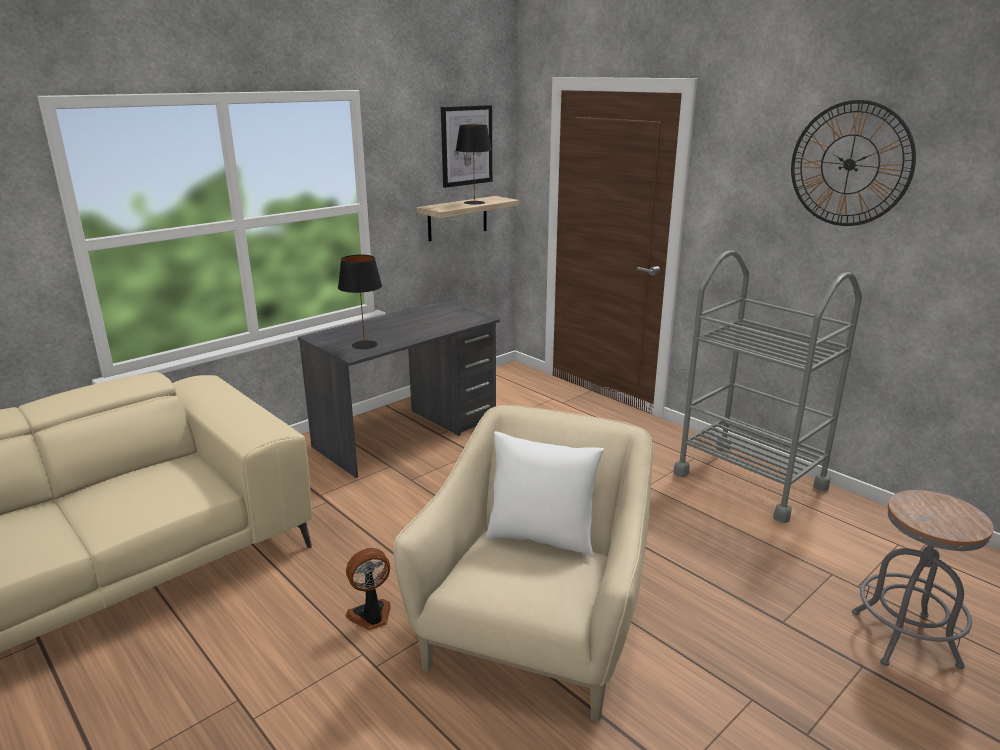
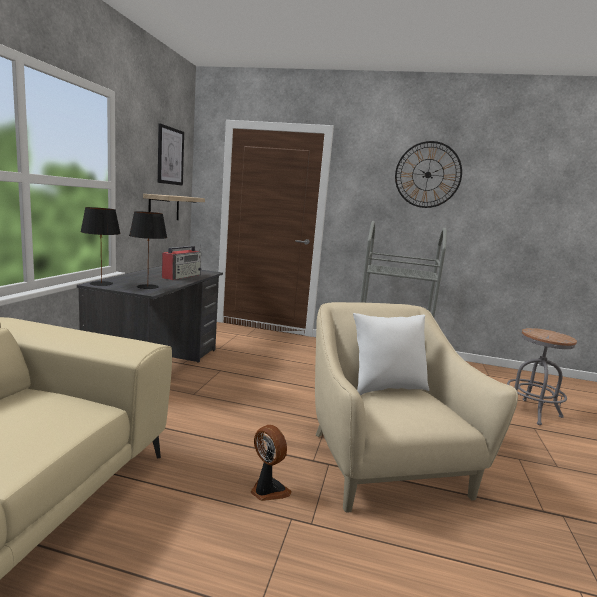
camera: 35 degrees left, 10 degrees down
(371, 616) = (267, 490): fan -> fan turned 105 degrees clockwise
(432, 326) = (182, 276): none -> radio
(474, 203) = (180, 196): black table lamp -> black table lamp (101, 283)

